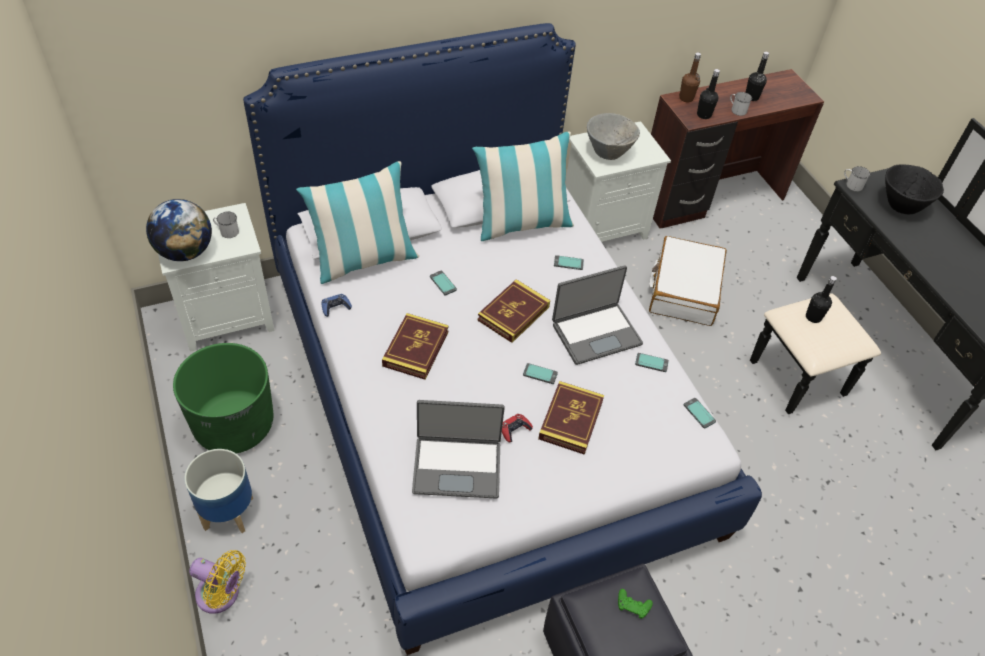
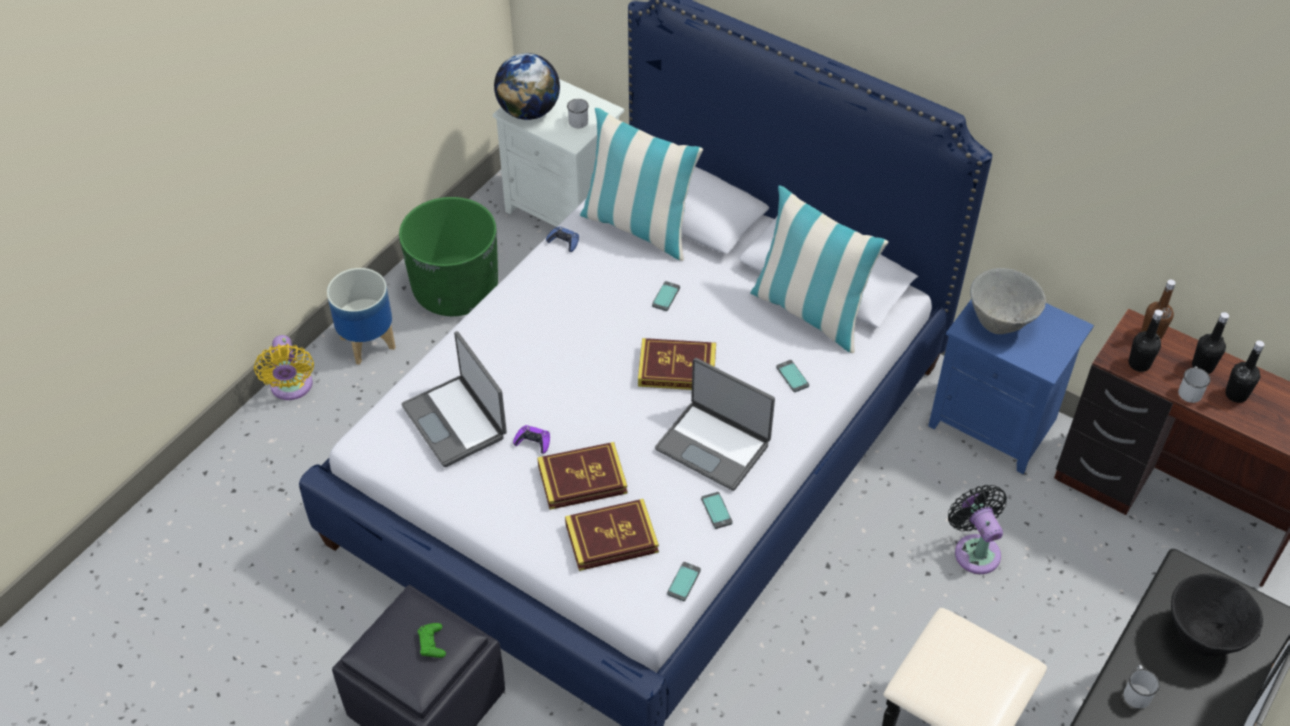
camera: 60 degrees right, 0 degrees up
(415, 349) = (565, 322): book -> book (611, 538)
(514, 429) = (533, 442): red game controller -> purple game controller
(540, 374) = (618, 427): phone -> none
(603, 226) = (996, 423): white nightstand -> blue nightstand
(684, 290) = (975, 550): white suitcase -> black fan
(813, 317) = (970, 654): black bottle -> black bottle (1202, 366)
(851, 184) = (1184, 567): white mug -> white mug (1136, 692)

